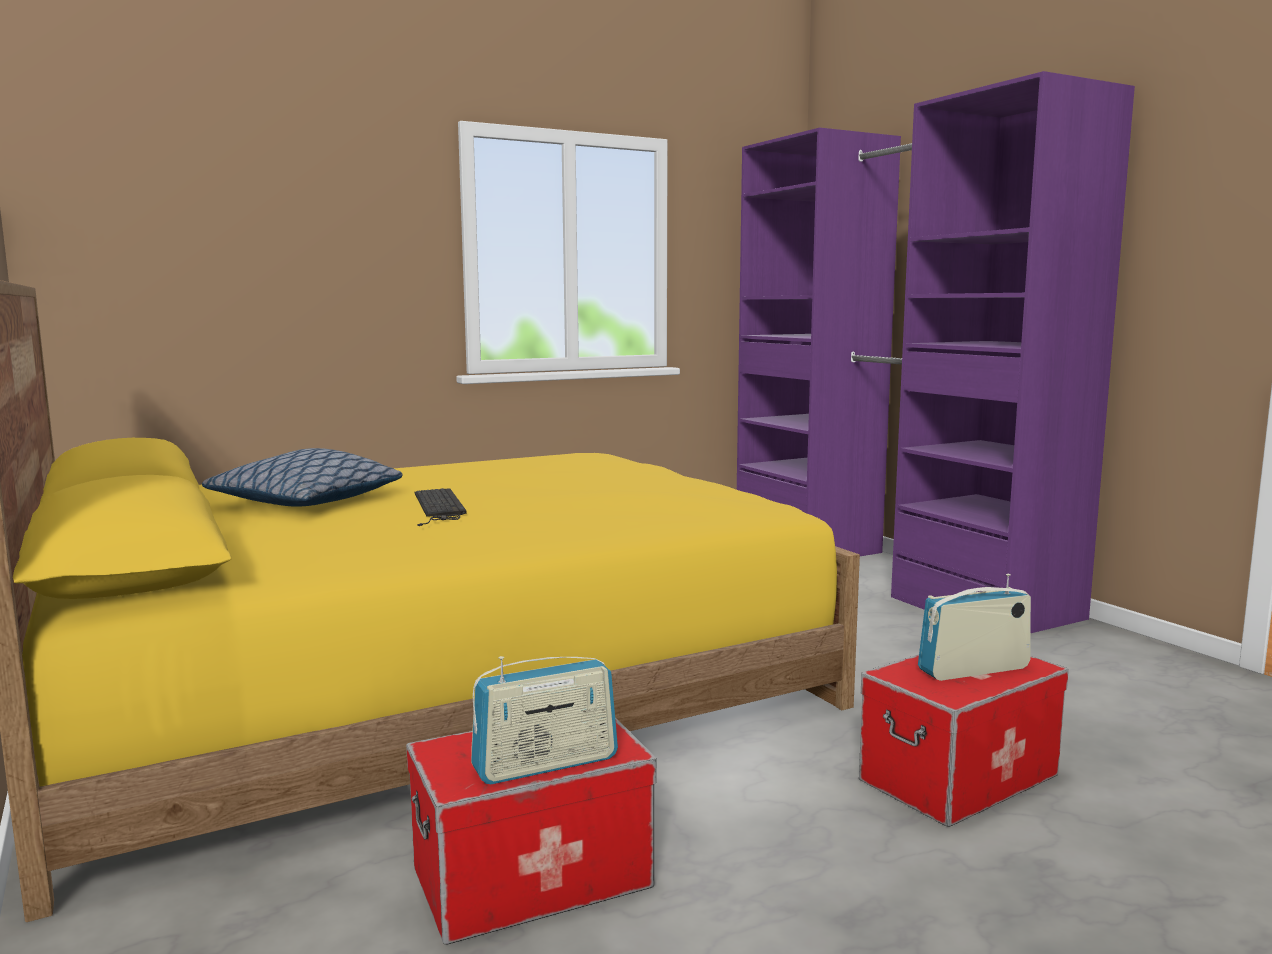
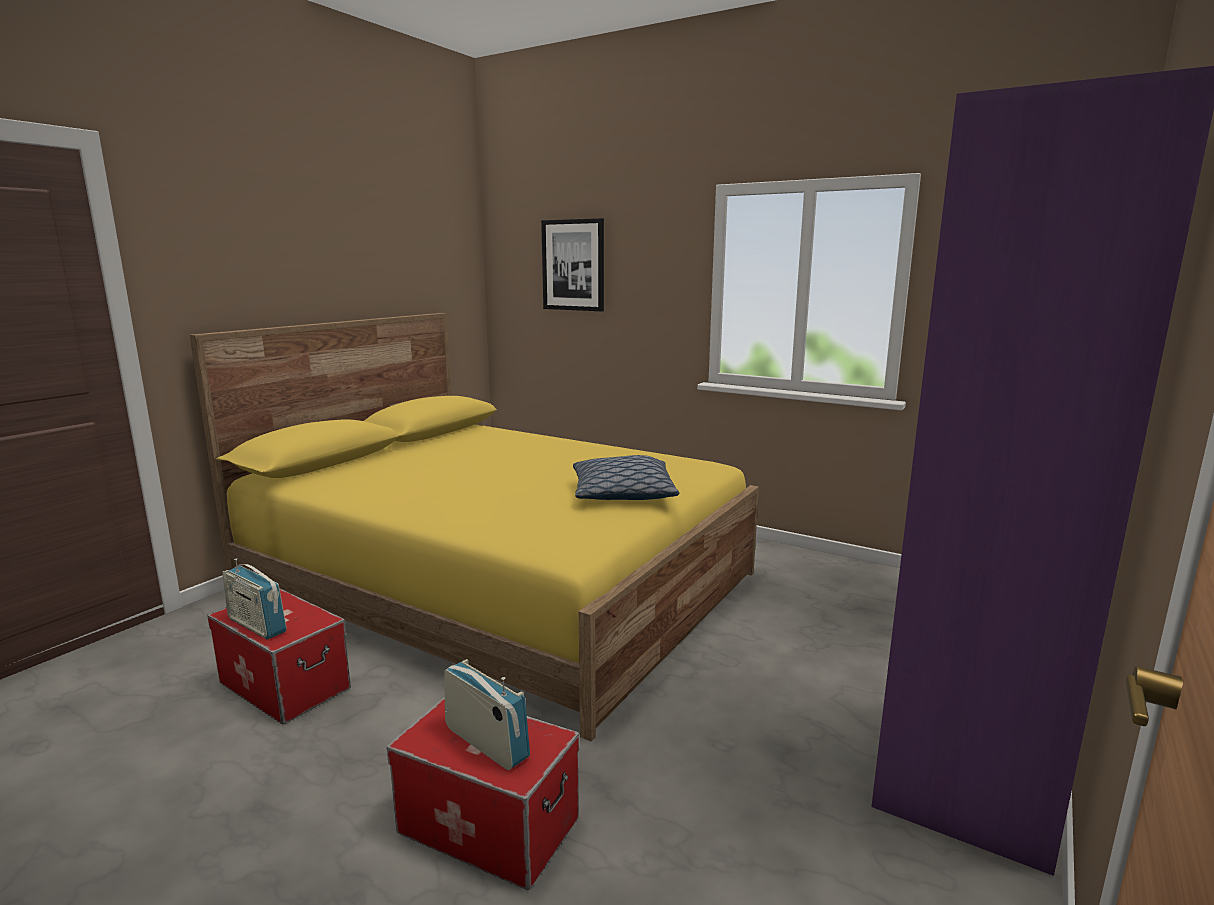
camera: 60 degrees right, 5 degrees up
(229, 214) = (573, 265): none -> picture
(307, 502) = (466, 452): pillow -> pillow (622, 494)
(438, 507) = (466, 474): keyboard -> none

